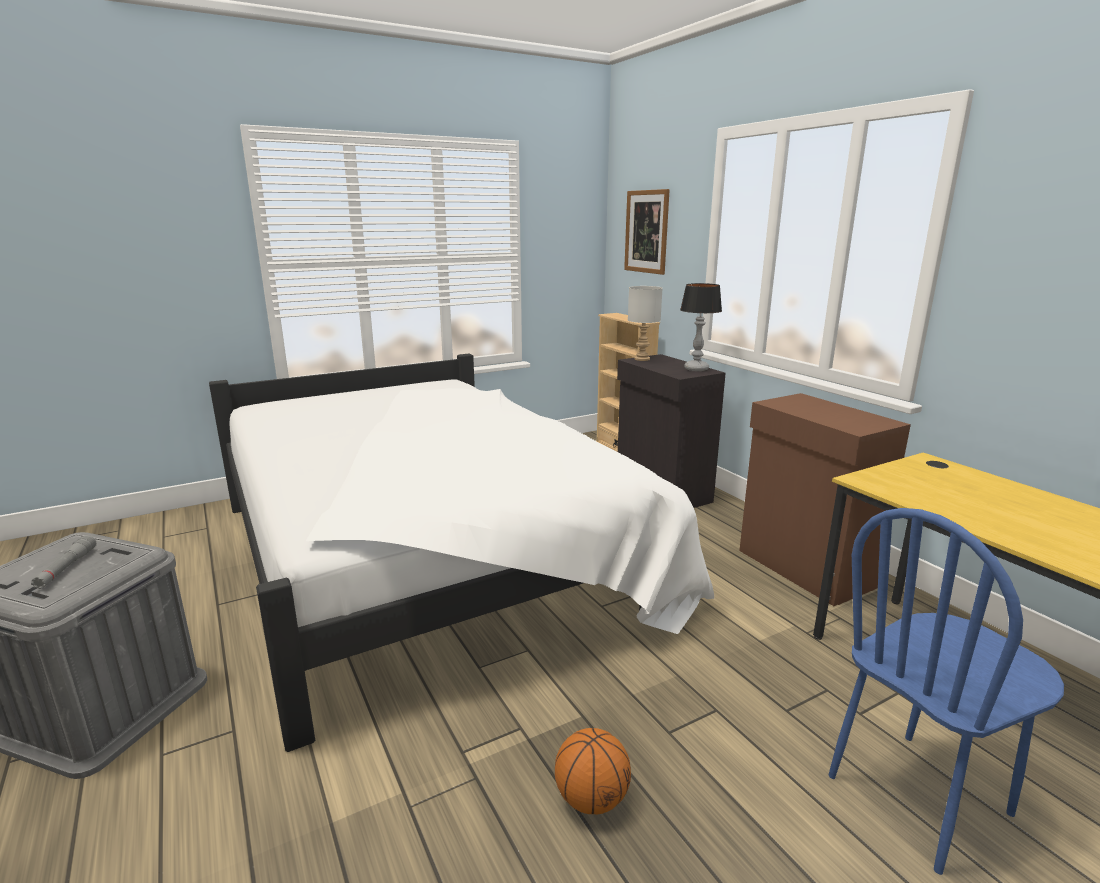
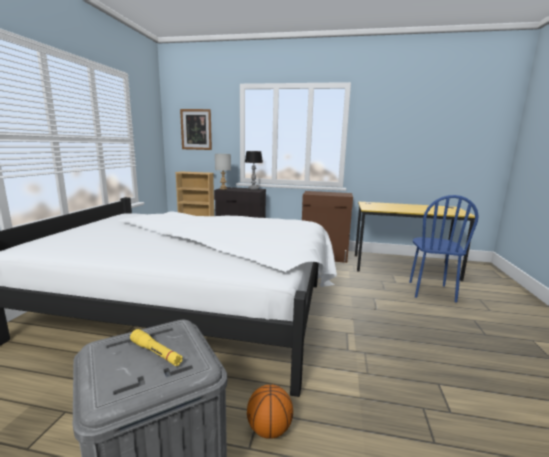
camera: 50 degrees left, 5 degrees down
(66, 568) = (156, 353): grey flashlight -> yellow flashlight
(591, 799) = (395, 334): basketball -> basketball (269, 429)

